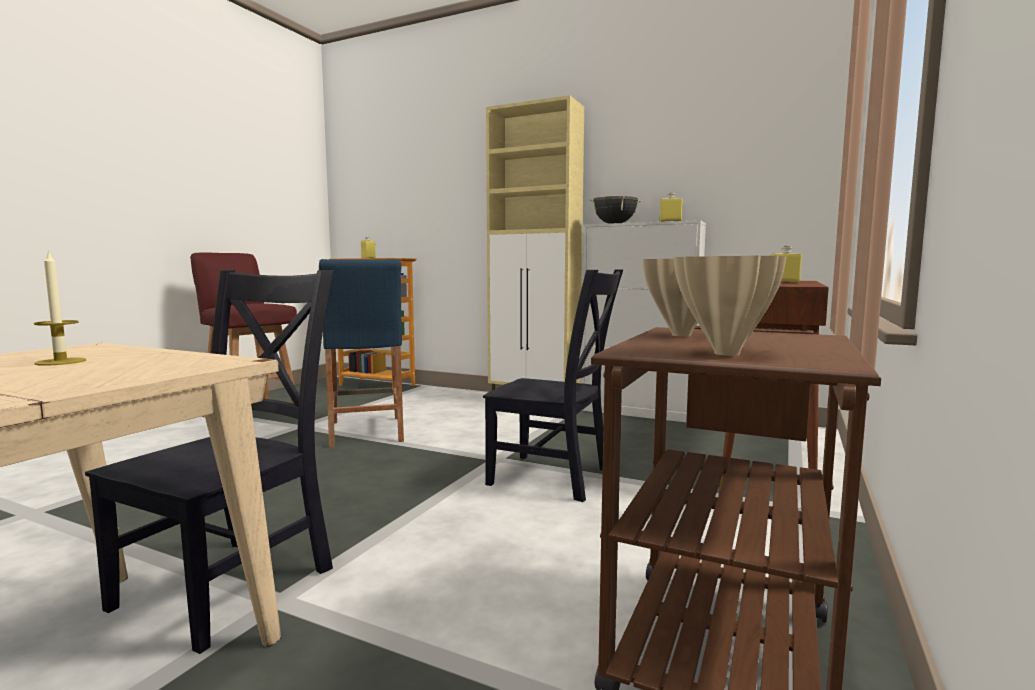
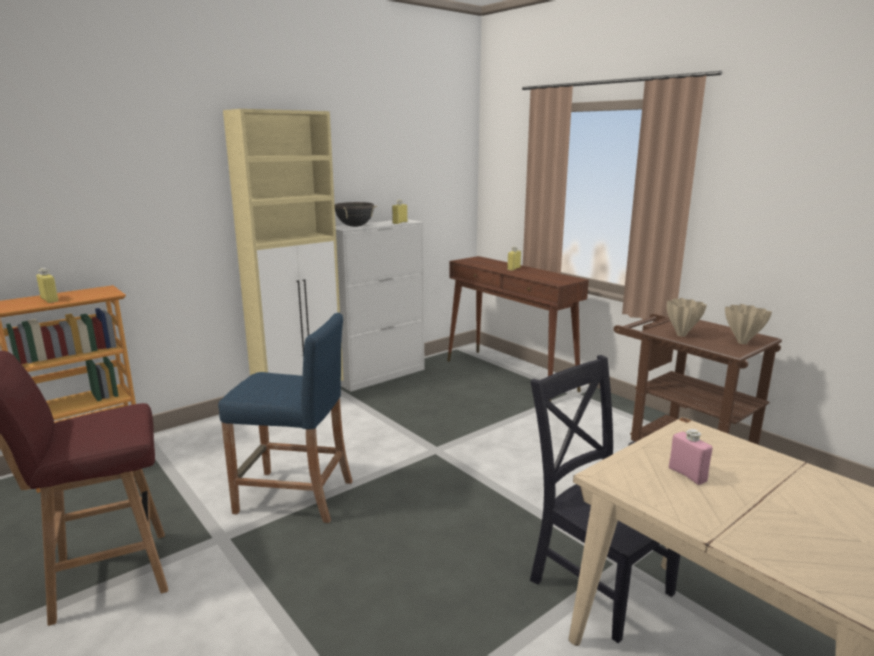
camera: 65 degrees left, 10 degrees up
(60, 362) = (687, 474): candle -> pink bottle
(554, 478) = (490, 439): black chair -> none

